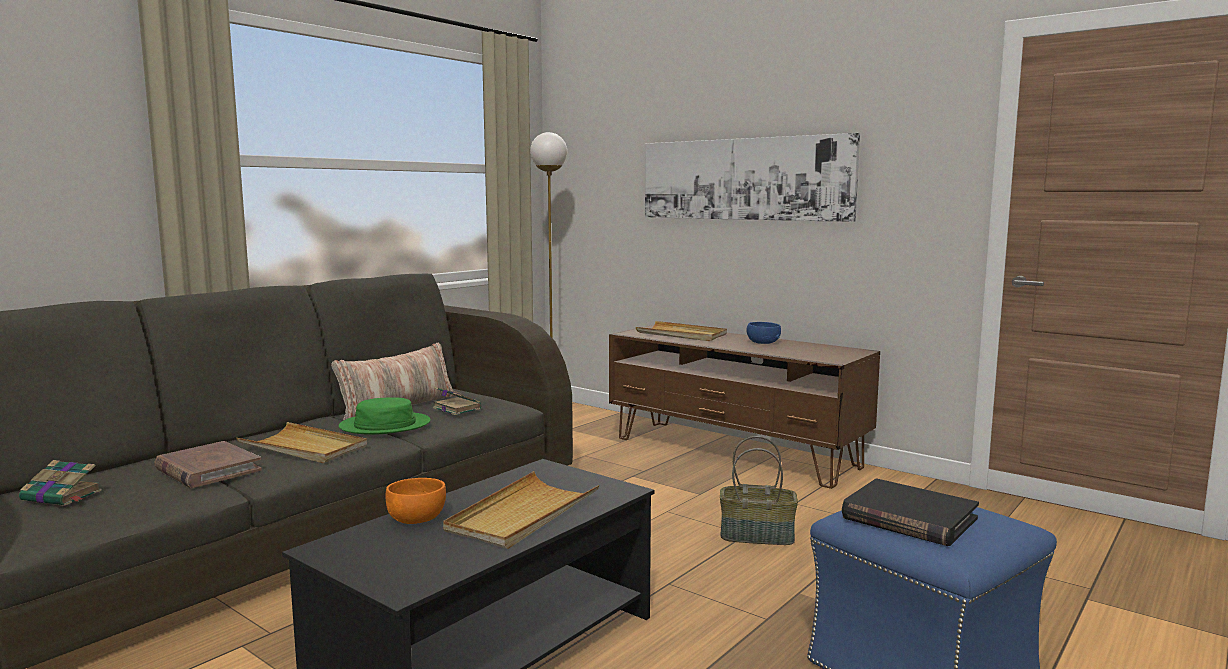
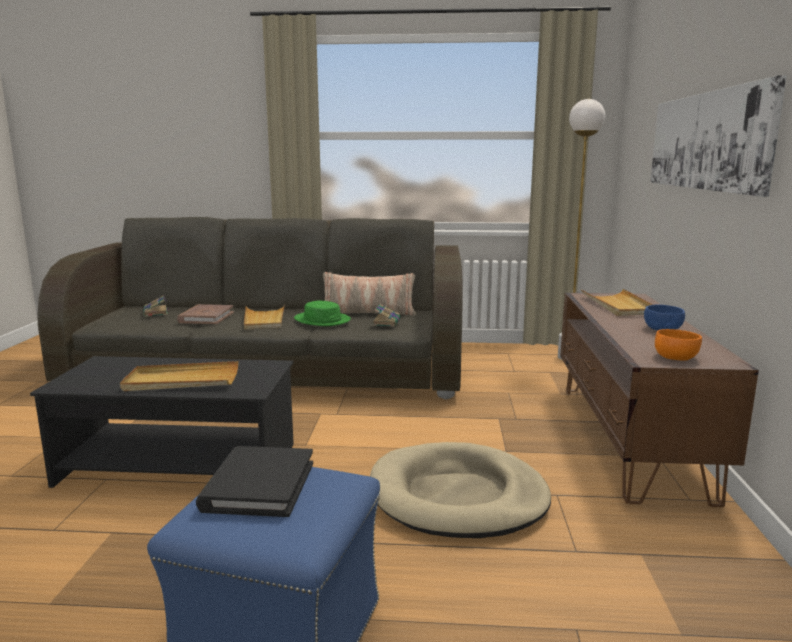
camera: 55 degrees right, 5 degrees up
(417, 518) = (157, 363): orange bowl -> orange bowl (676, 357)
(757, 535) = (458, 496): basket -> beige dog bed

